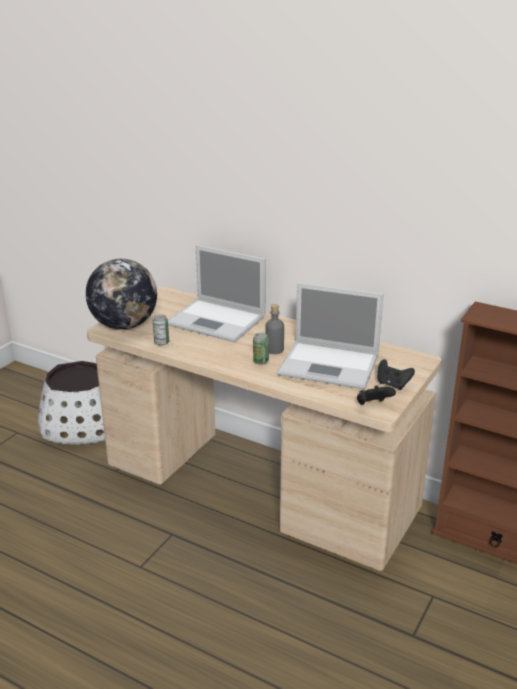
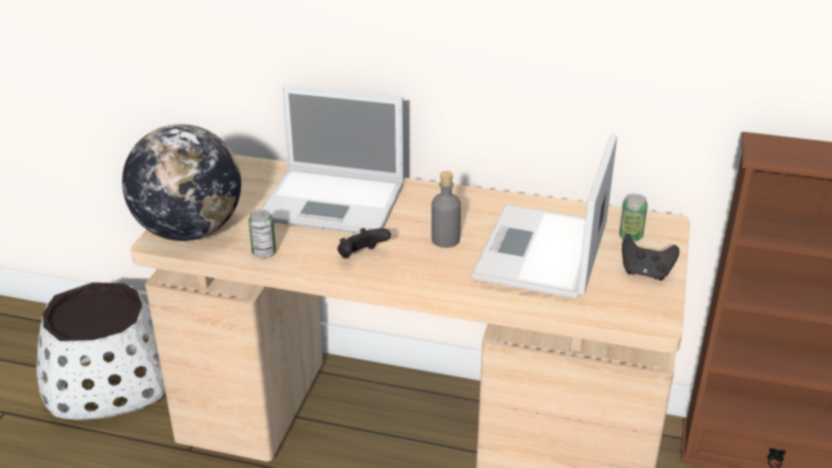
camera: 15 degrees left, 5 degrees up
(260, 361) = (434, 263): can -> can (630, 236)
(331, 365) = (541, 254): laptop -> laptop turned 105 degrees clockwise
(373, 405) = (637, 313): black game controller -> black game controller (361, 257)

